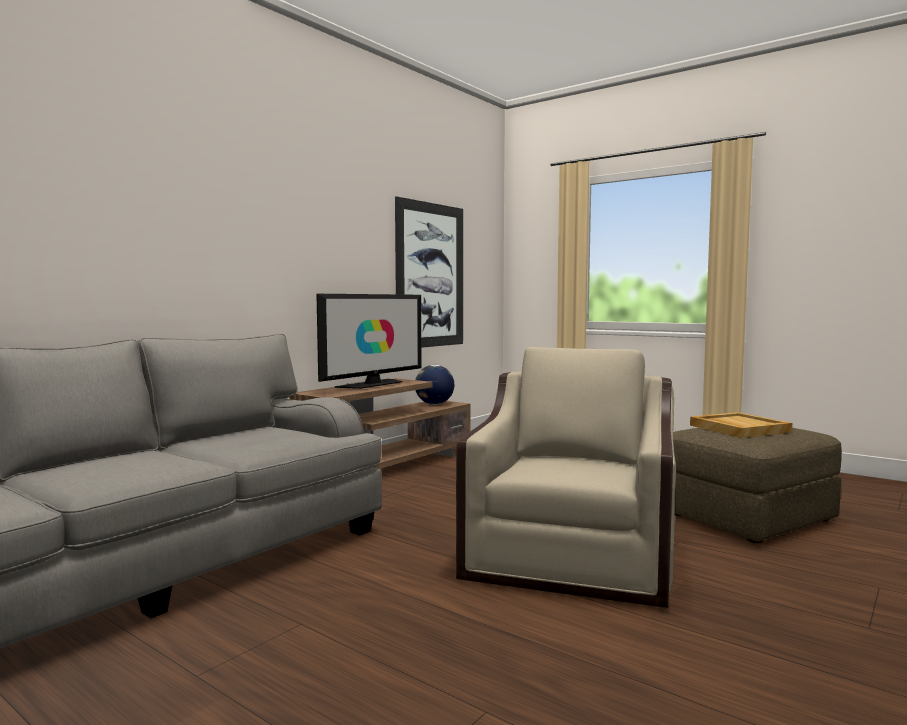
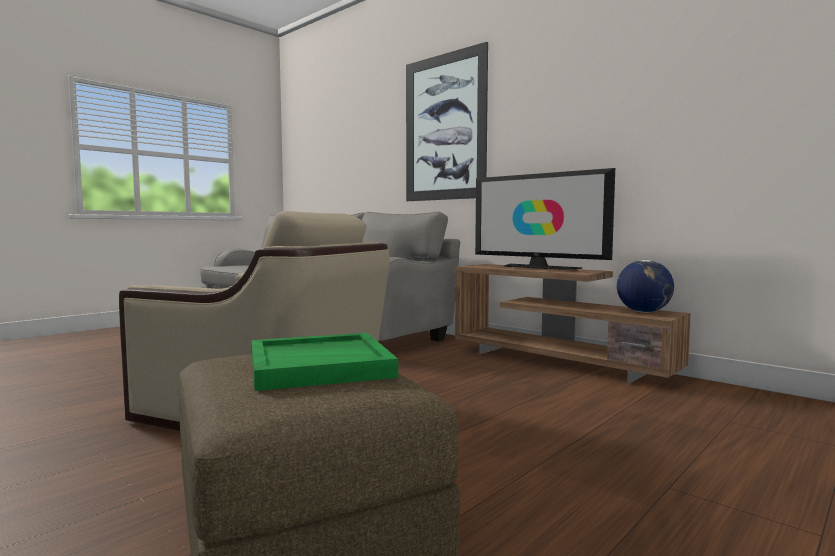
camera: 95 degrees right, 0 degrees up
(430, 275) = (701, 138): picture -> picture (444, 128)
(738, 428) = (320, 365): beige tray -> green tray

